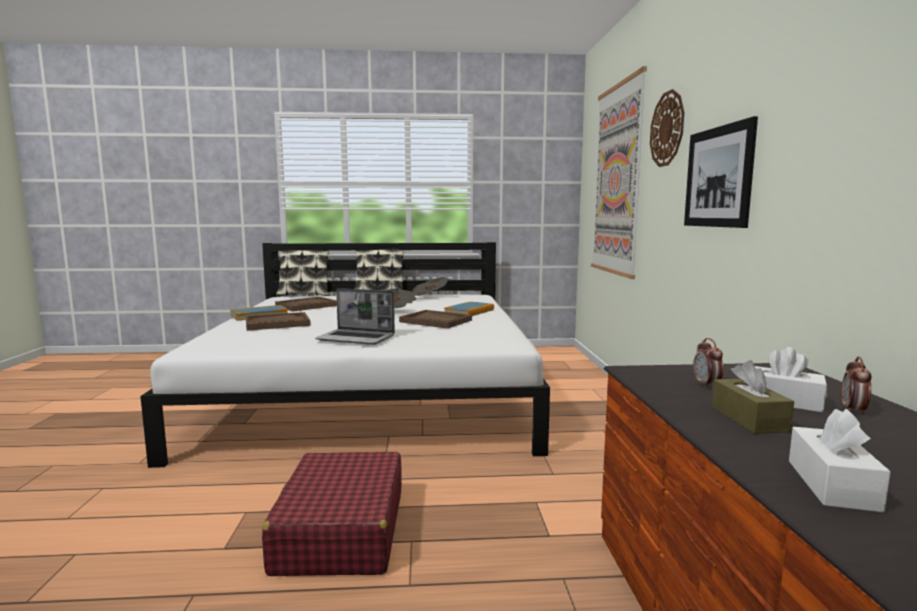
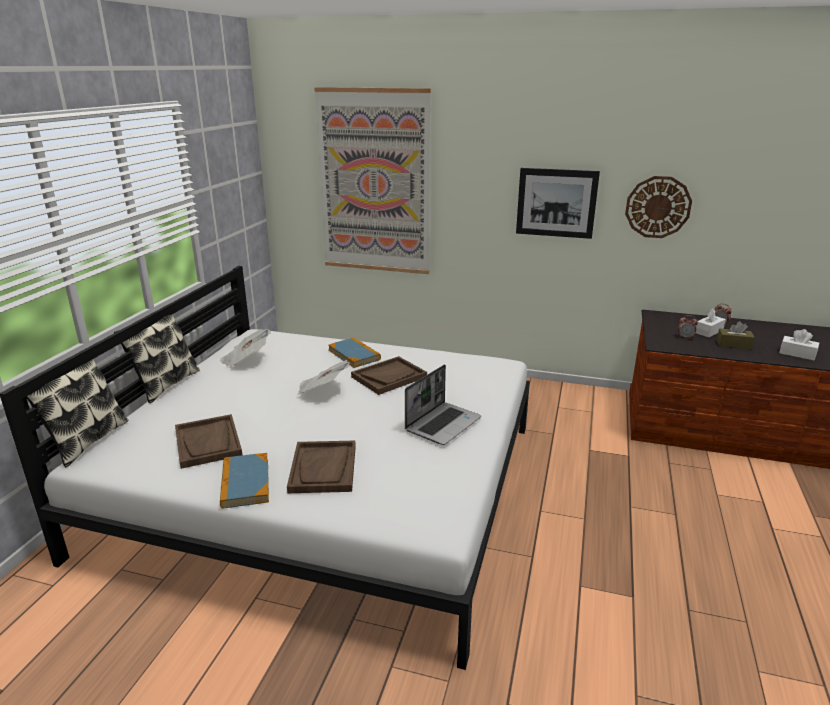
camera: 70 degrees left, 15 degrees up
(341, 531) = (615, 535): red suitcase -> none
(667, 129) = (477, 154): wall clock -> wall clock (658, 207)

